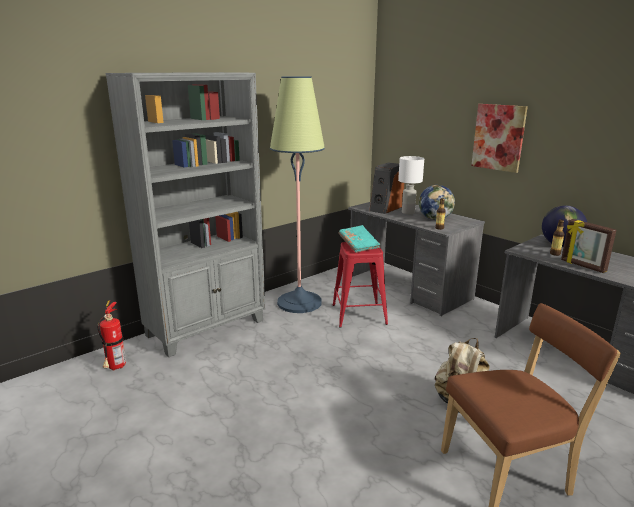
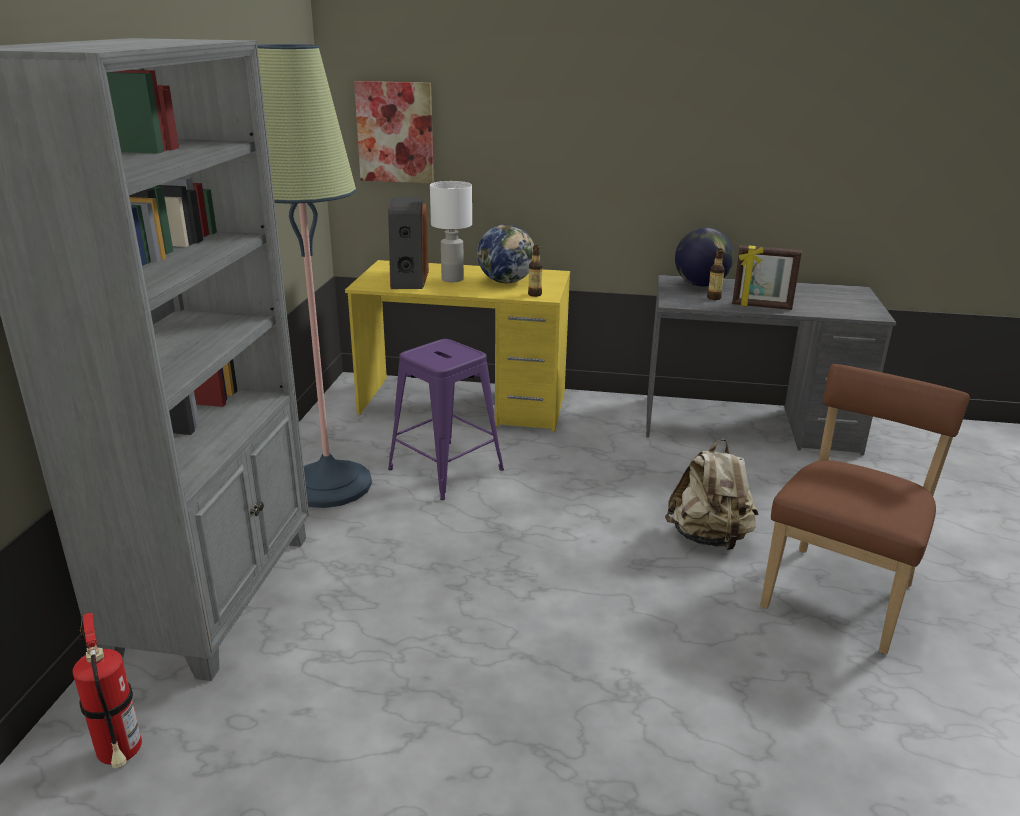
camera: 40 degrees left, 5 degrees up
(359, 245) = (435, 351): turquoise book -> none
(359, 314) = (446, 469): red stool -> purple stool
(408, 288) = (464, 404): grey desk -> yellow desk
(498, 137) = (577, 137): picture -> picture (395, 132)

